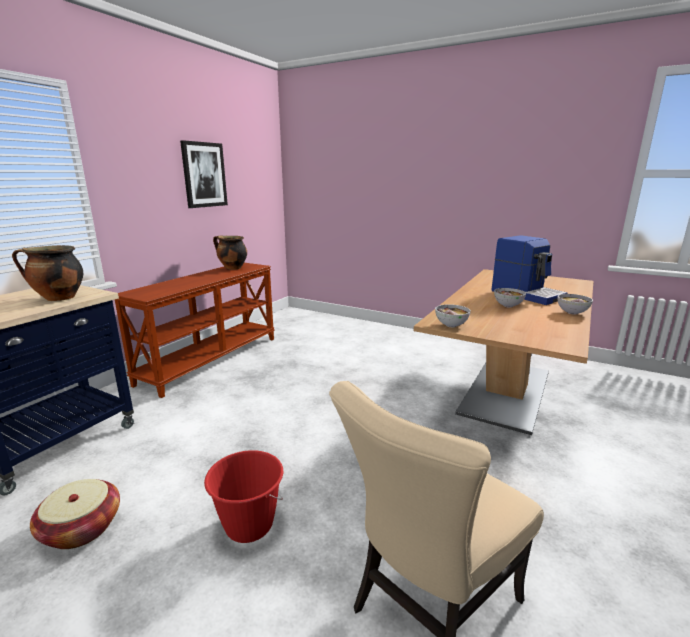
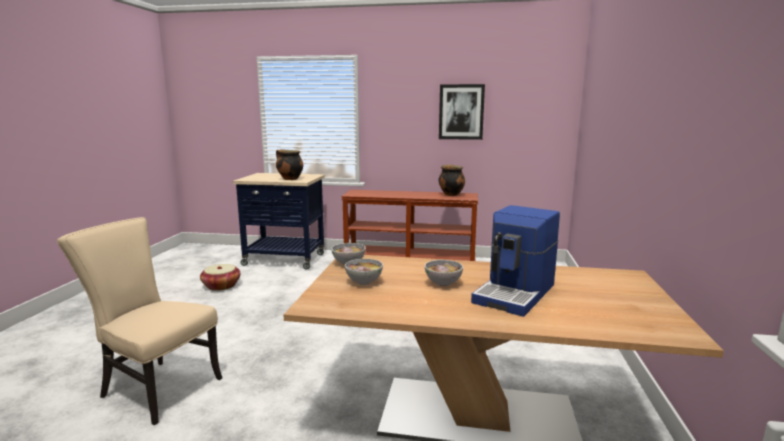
camera: 70 degrees right, 5 degrees down
(249, 525) = (225, 321): red bucket -> none
(571, 313) = (448, 316): bowl -> bowl (364, 282)

